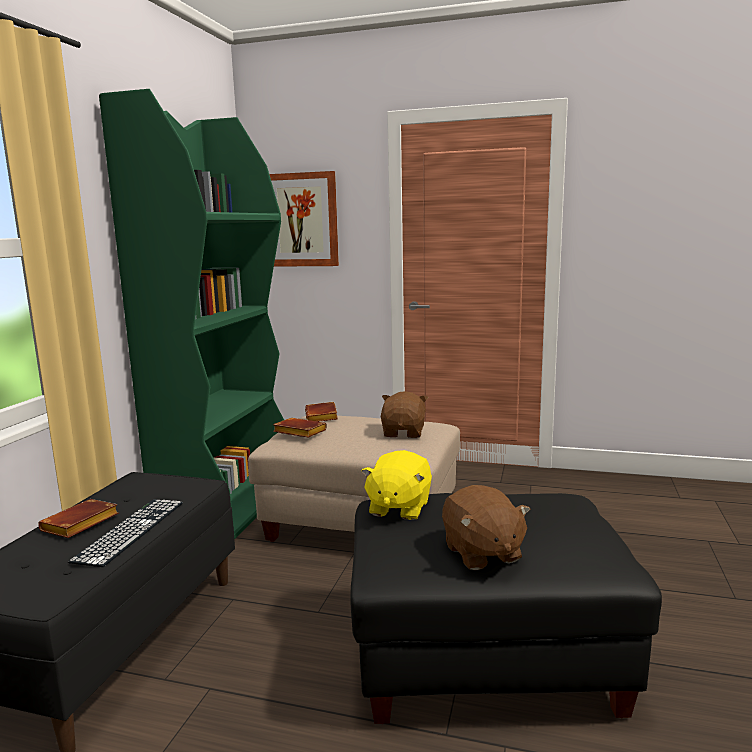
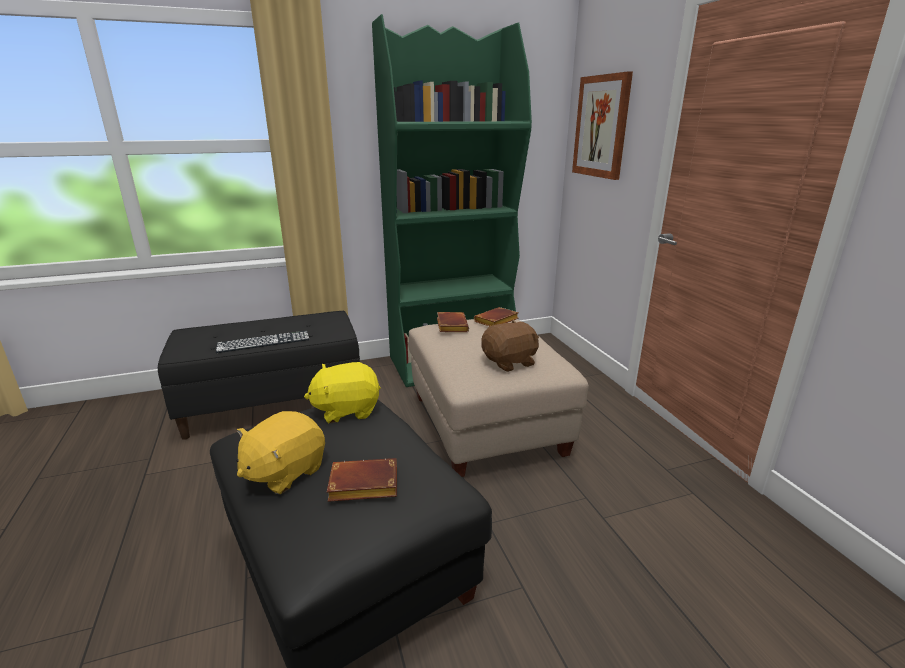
camera: 55 degrees right, 10 degrees up
(80, 525) = (262, 328): brown book -> brown book (362, 486)
(481, 553) = (284, 472): brown plush toy -> yellow plush toy

